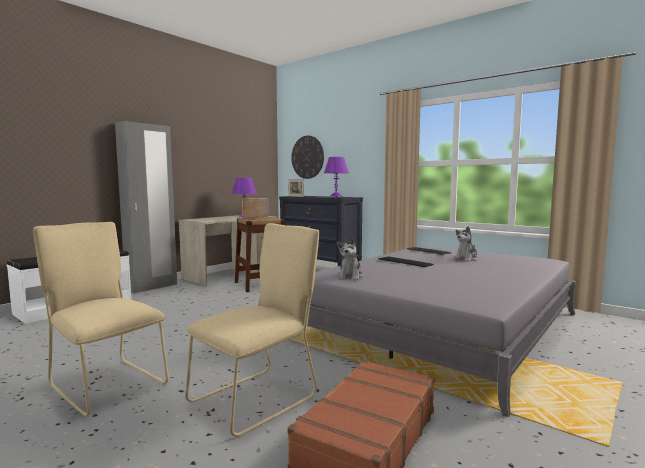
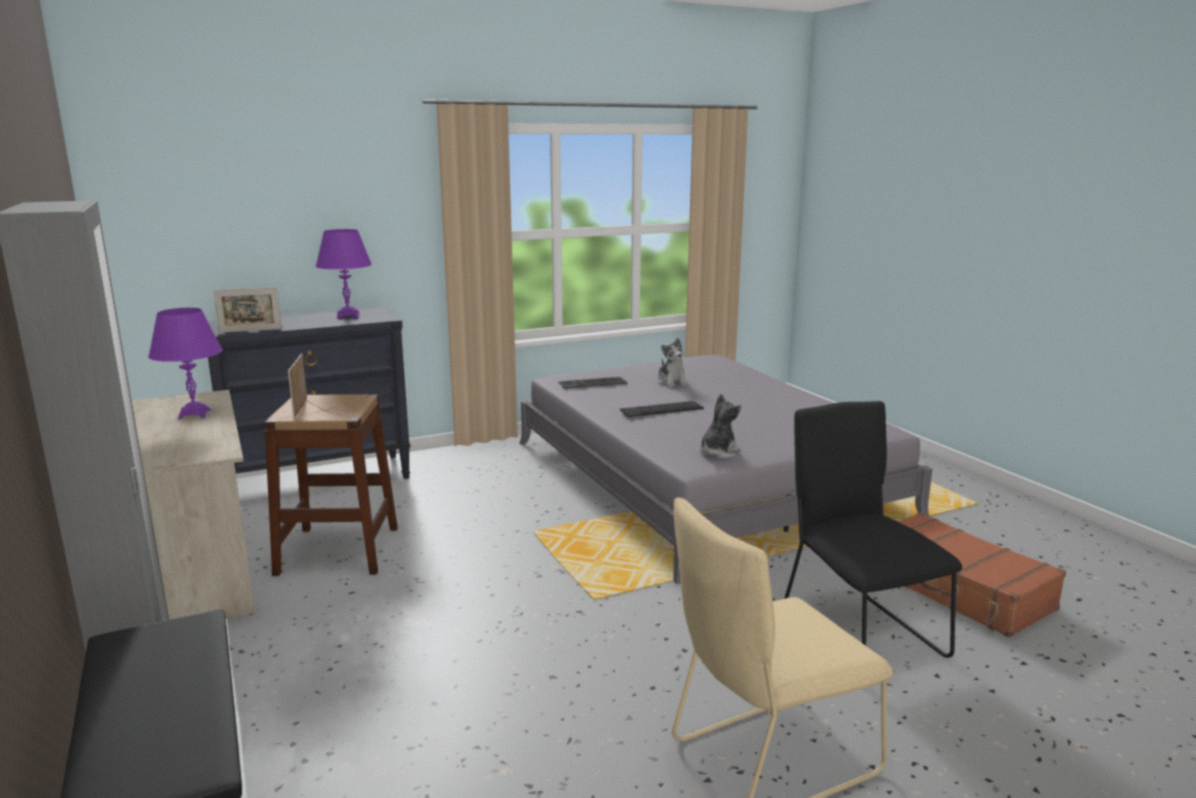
camera: 65 degrees left, 10 degrees up
(258, 397) = (857, 631): beige chair -> black chair
(307, 157) = (208, 226): wall clock -> none
(350, 276) = (718, 452): plush toy -> plush toy turned 90 degrees counterclockwise

